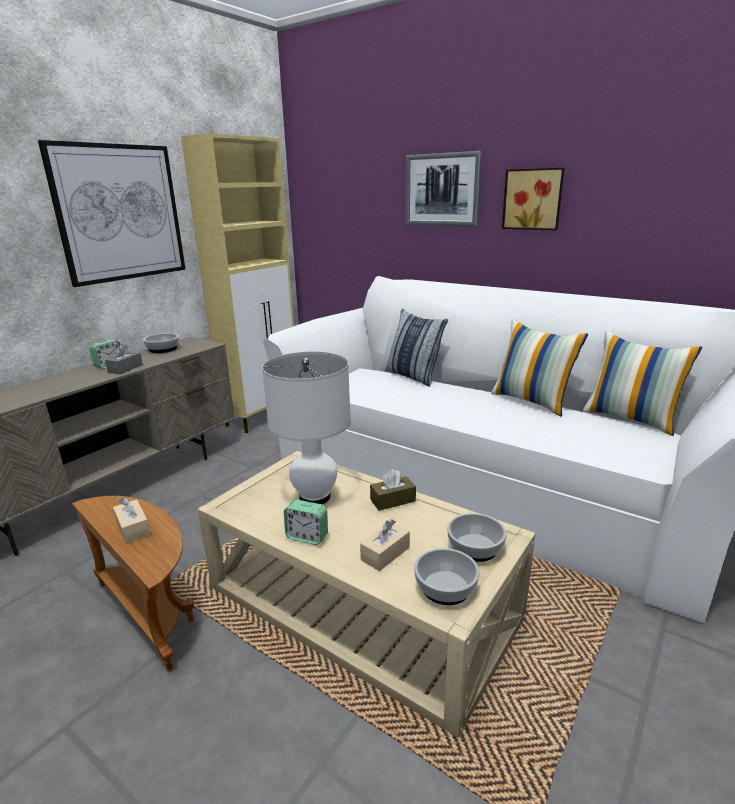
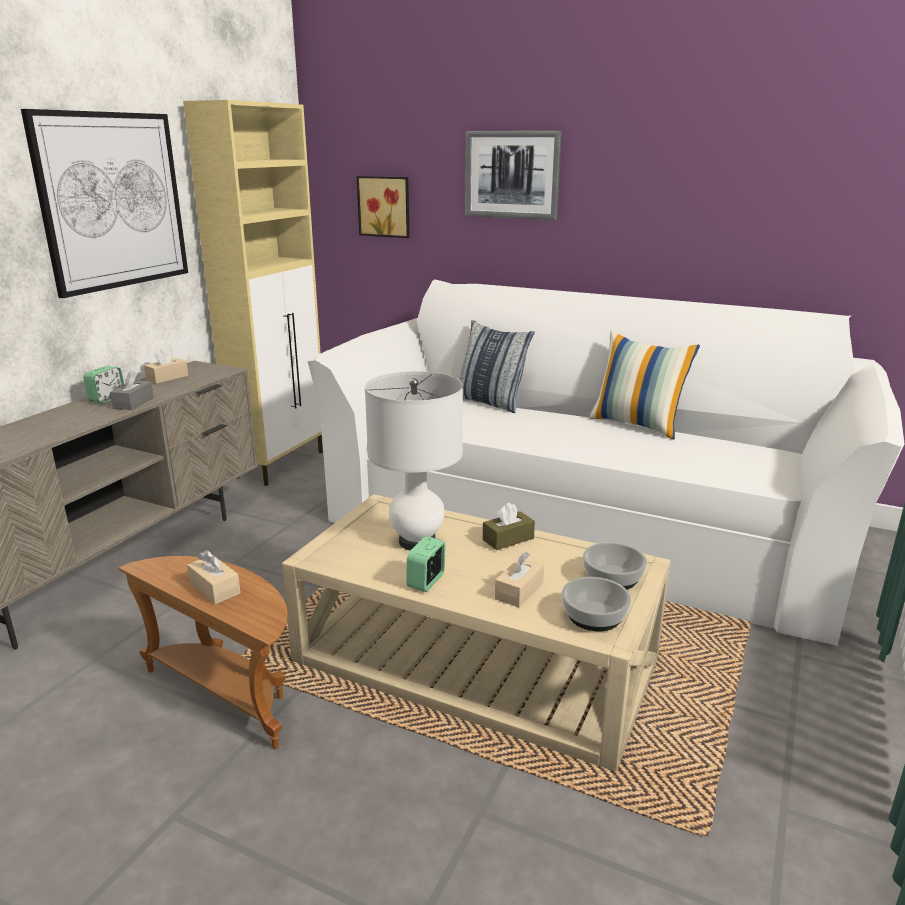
camera: 10 degrees left, 0 degrees up
(163, 349) = (167, 378): bowl -> beige tissue box
(307, 537) = (426, 581): alarm clock -> alarm clock turned 105 degrees clockwise
(533, 199) = (623, 189): picture -> picture (385, 206)
(631, 419) = (747, 439): pillow -> none

